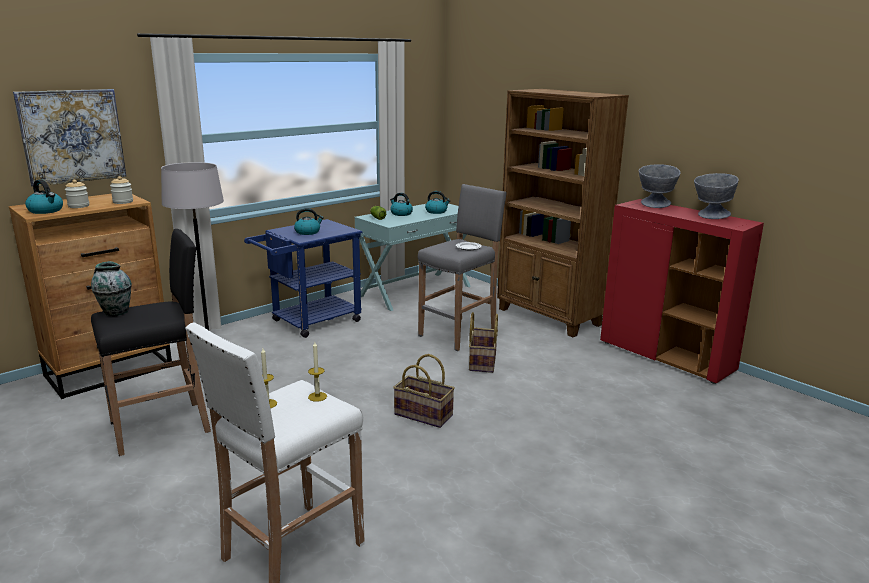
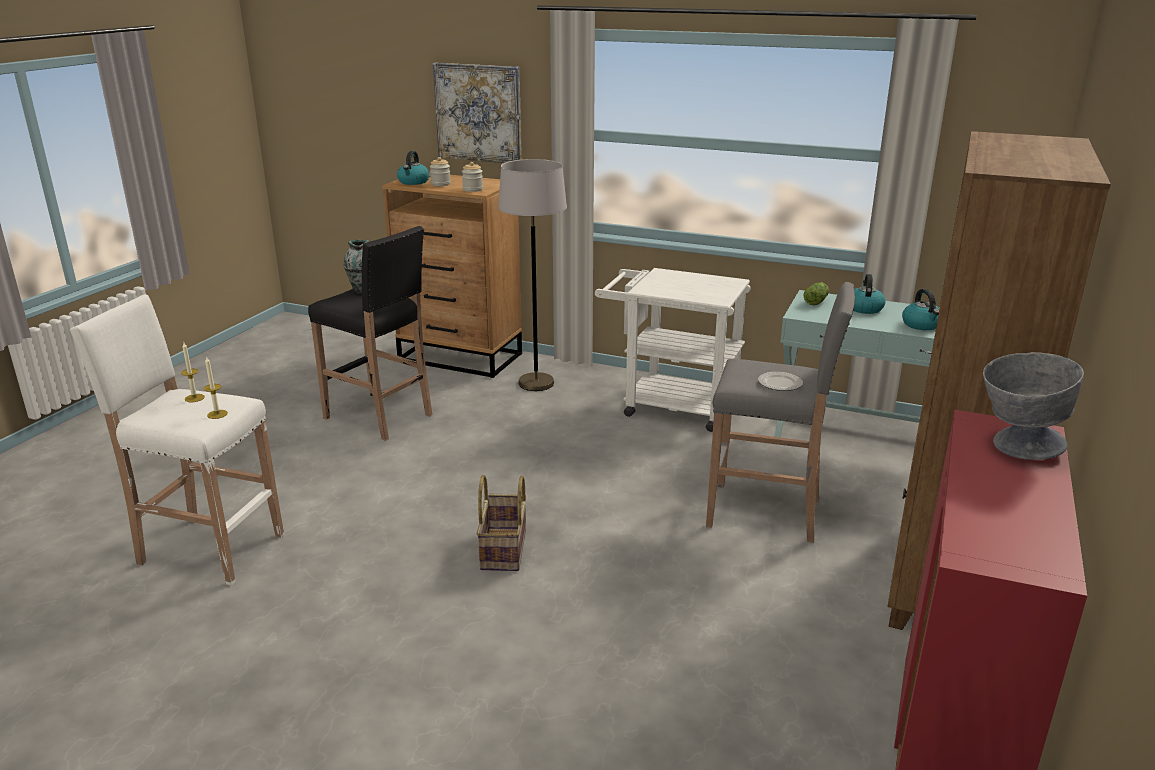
camera: 65 degrees right, 5 degrees up
(308, 232) = (675, 285): kettle -> none
(310, 322) = (670, 405): blue cart -> white cart
(481, 361) = (693, 555): basket -> none
(710, 217) = (1018, 517): grey bowl -> none

